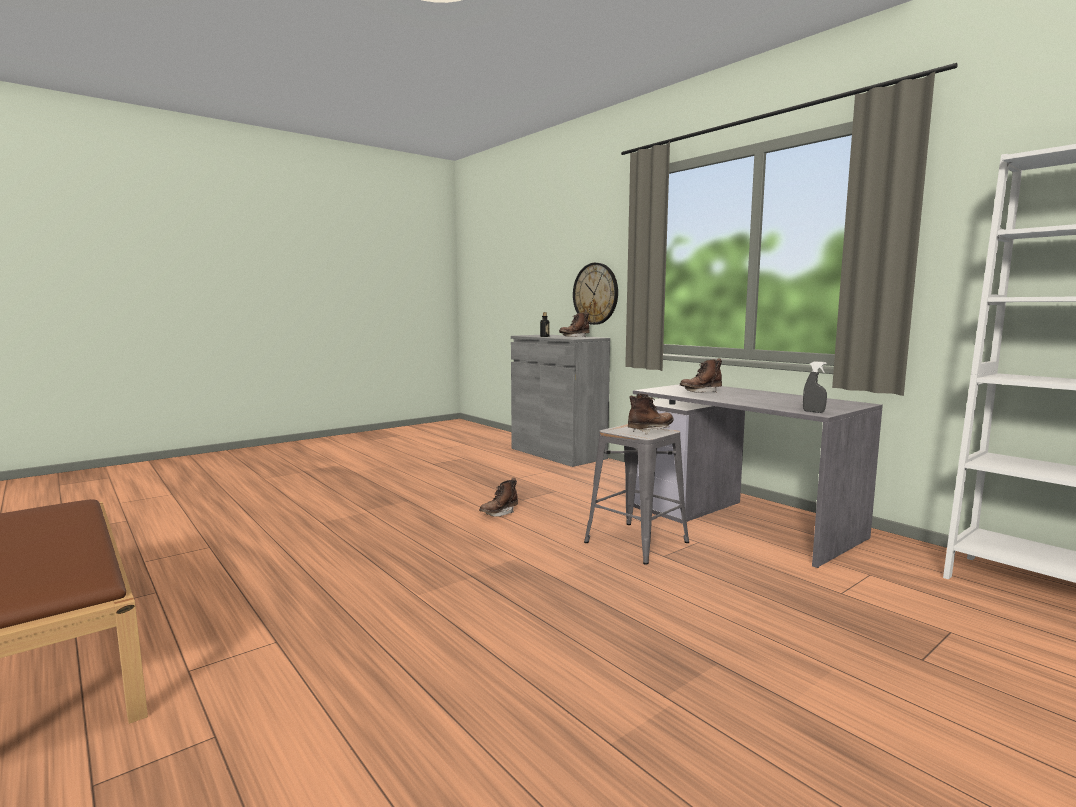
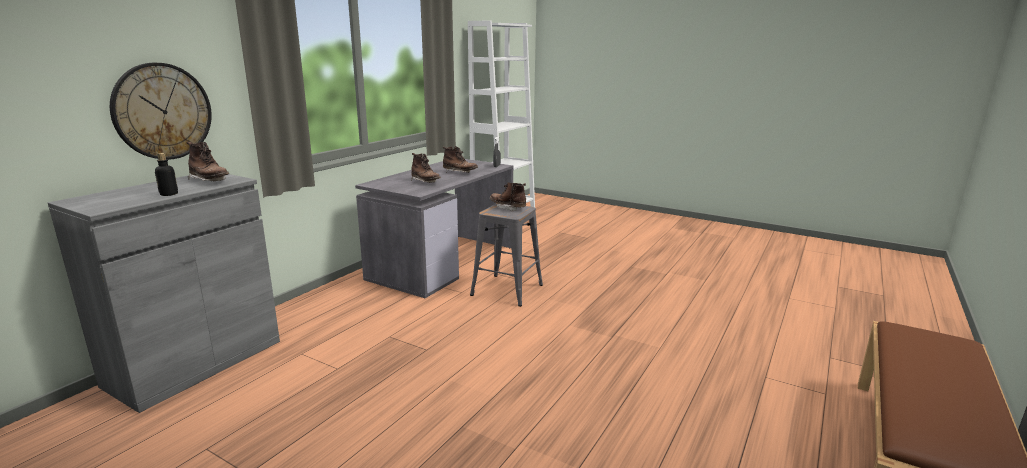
camera: 110 degrees left, 10 degrees up
(499, 513) = (477, 353): brown boot -> brown boot (460, 172)

